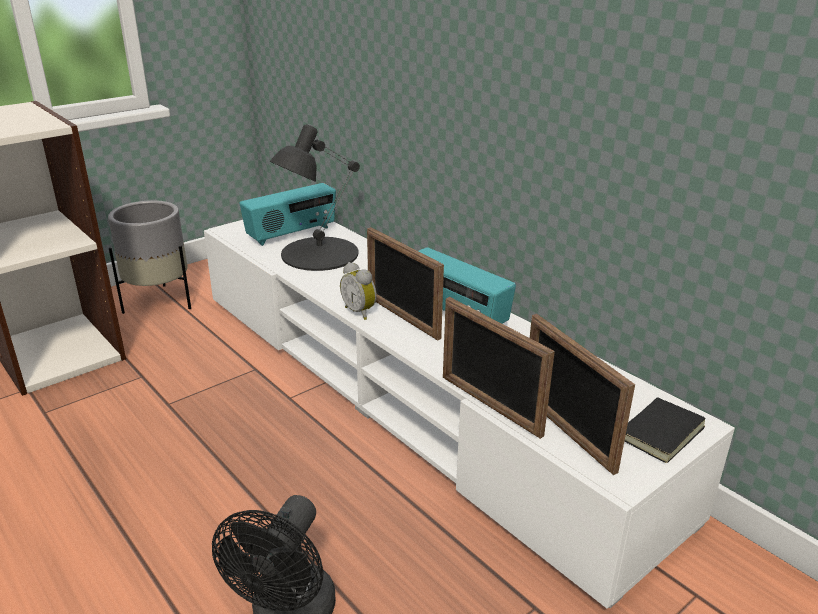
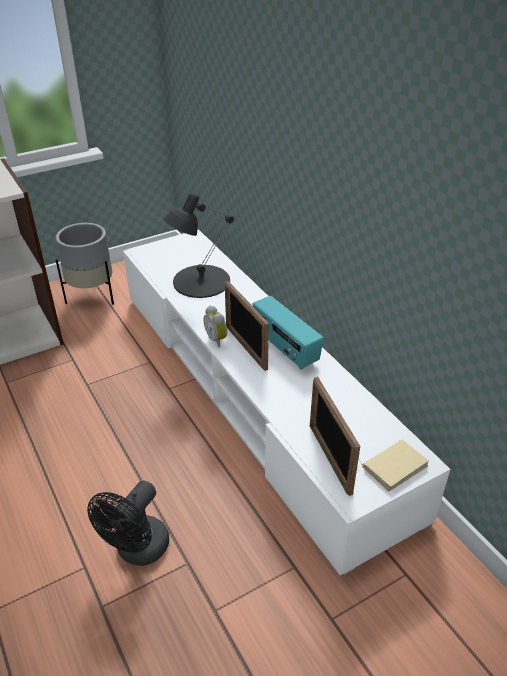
camera: 10 degrees right, 10 degrees up
(292, 234) = (185, 260): radio -> none
(489, 405) = (284, 430): picture frame -> none
(657, 431) = (393, 465): black book -> beige book

